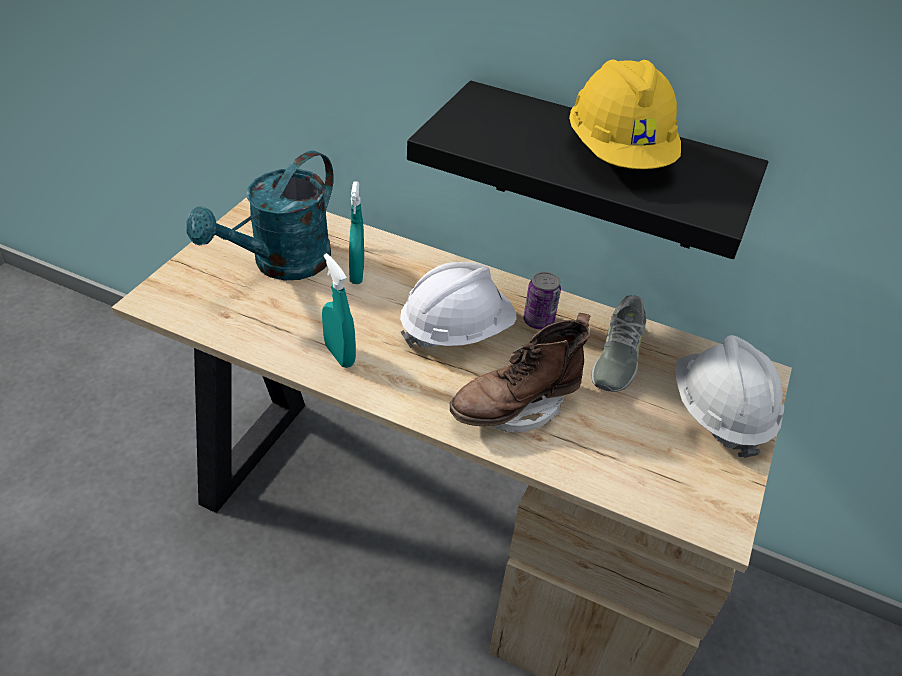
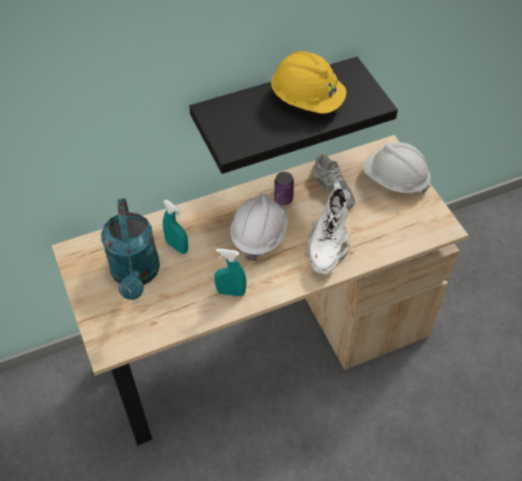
camera: 45 degrees left, 10 degrees up
(515, 407) = (327, 248): brown boot -> white boot

